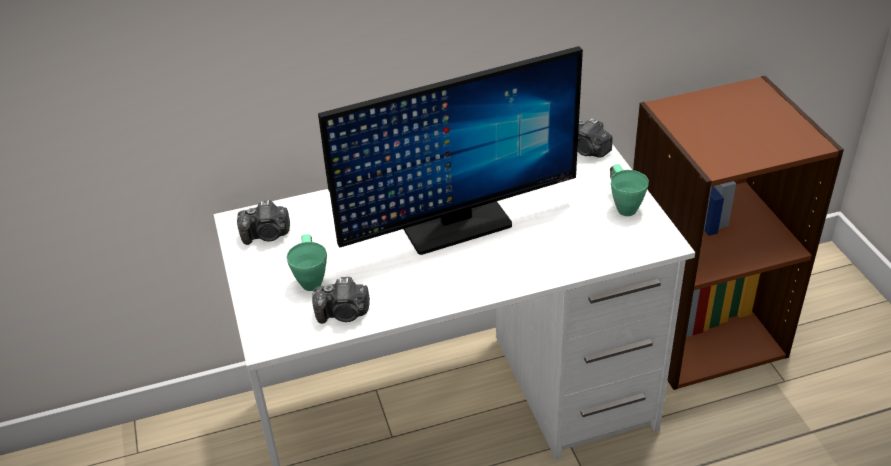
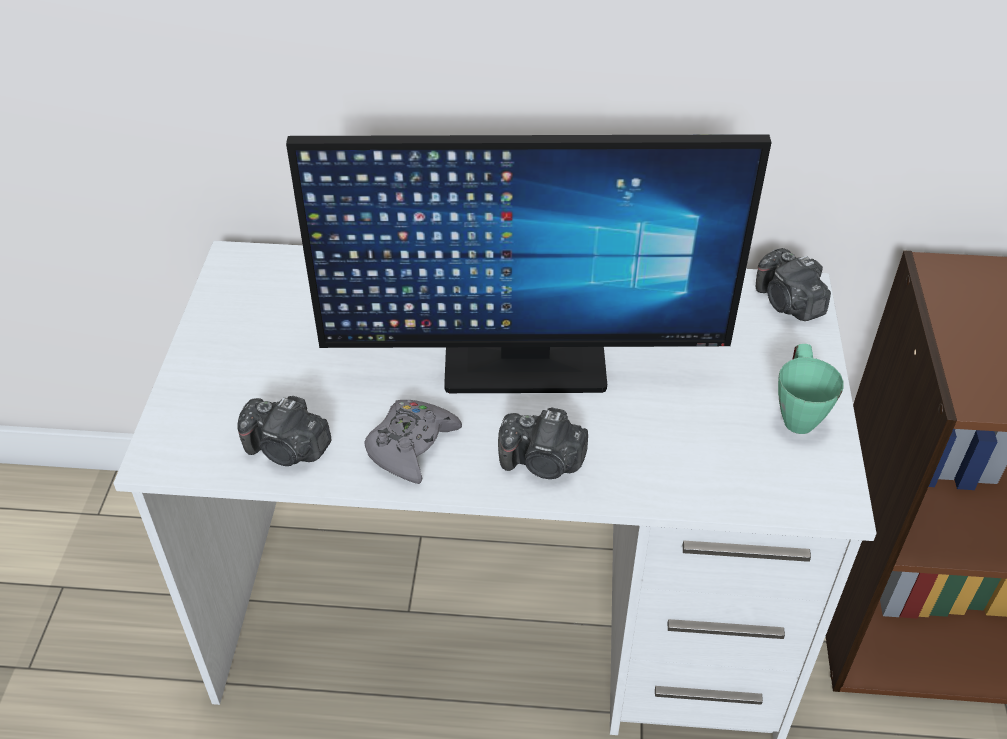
camera: 20 degrees right, 5 degrees up
(267, 235) = (260, 293): camera -> camera (543, 462)
(311, 277) = (278, 377): green mug -> none
(417, 289) = (411, 446): none -> grey game controller

